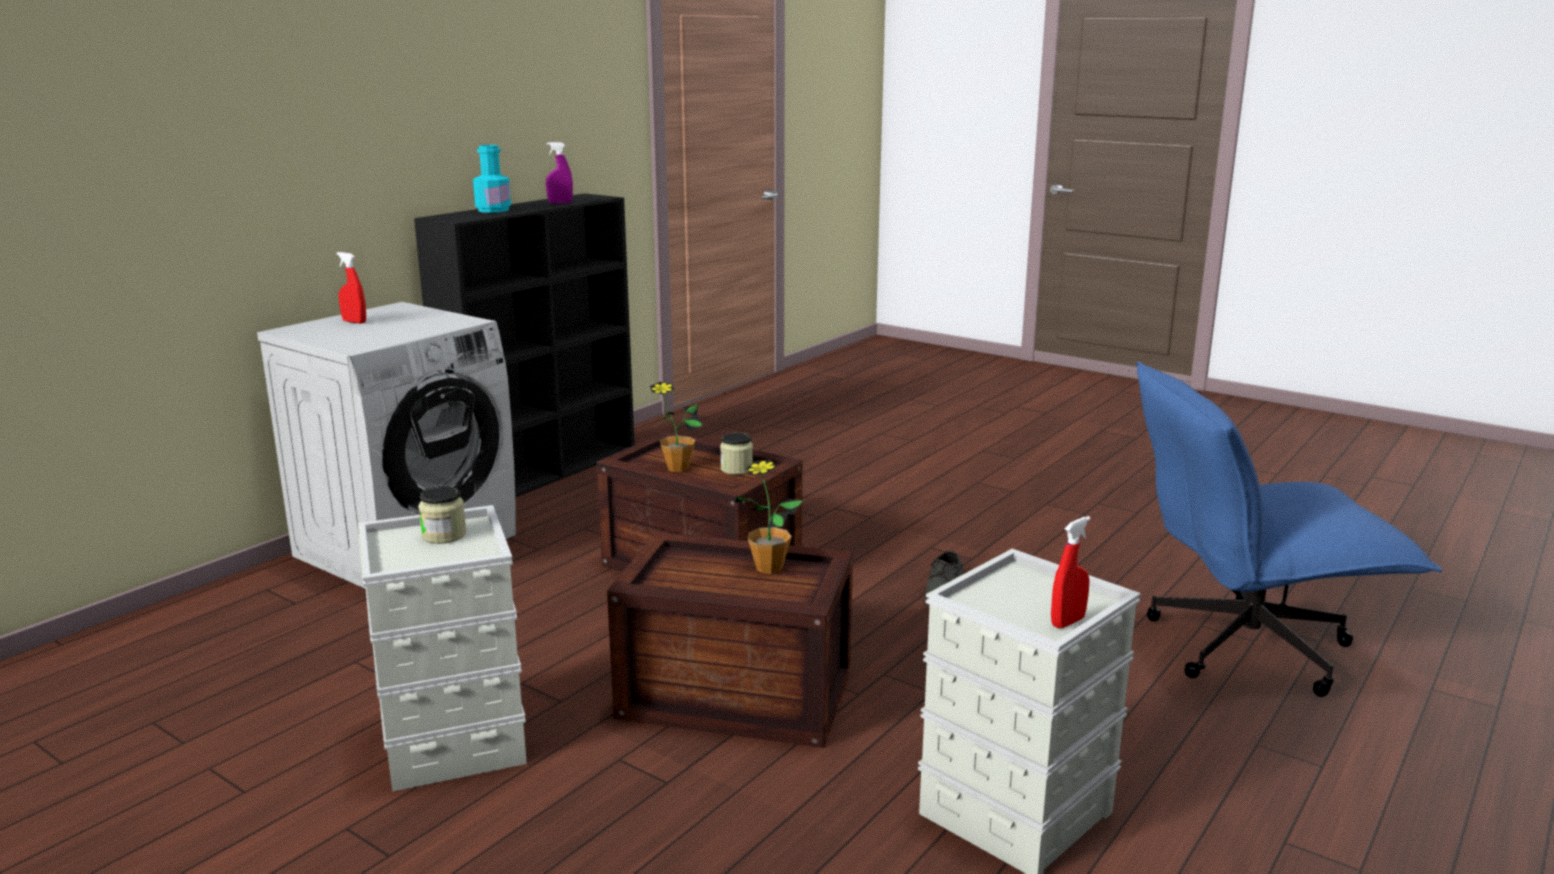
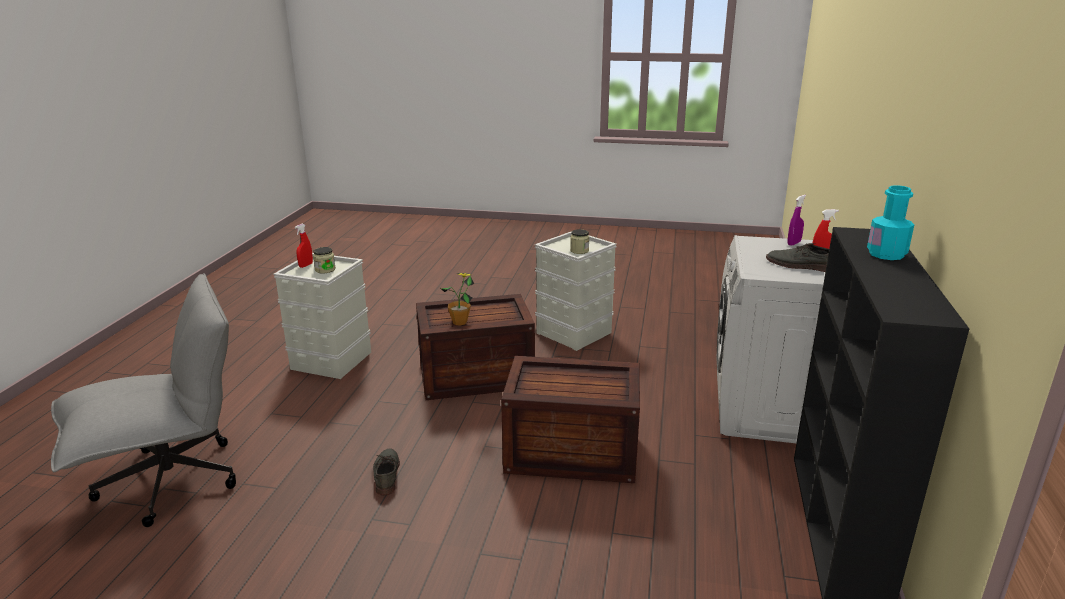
camera: 155 degrees right, 5 degrees up
(398, 321) = (800, 265): none -> grey shoe
(560, 203) = (890, 286): purple spray bottle -> purple spray bottle (794, 243)
(677, 468) = (584, 377): potted plant -> none
(736, 469) = (543, 385): jar -> jar (325, 270)
(1251, 647) = (168, 481): blue office chair -> grey office chair

